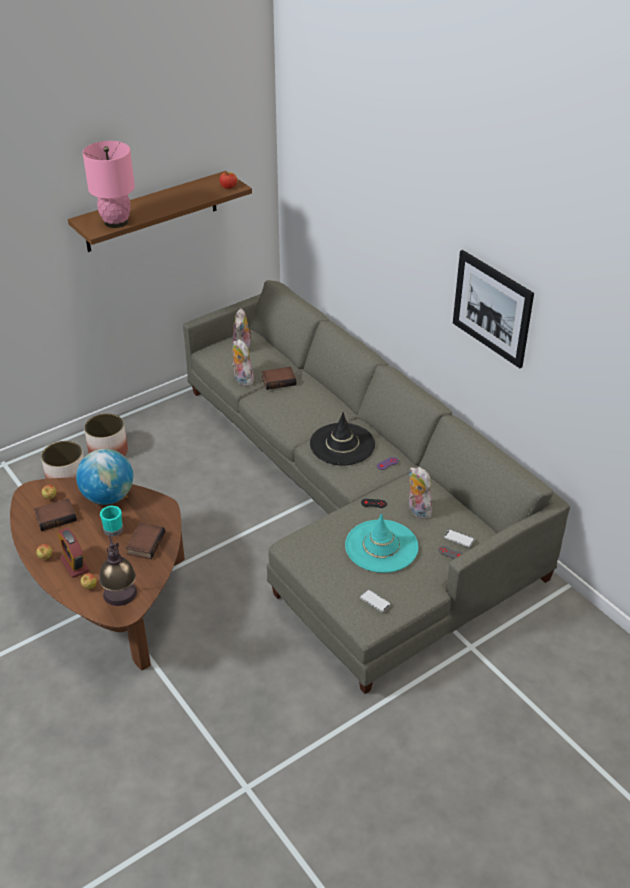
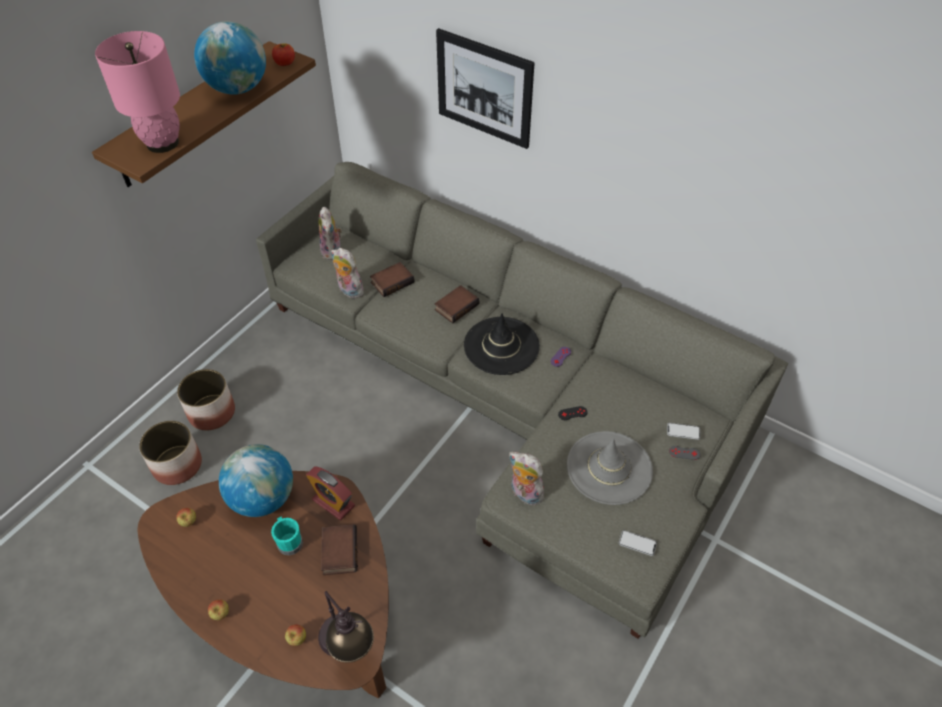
camera: 20 degrees left, 10 degrees up
(56, 517) = (209, 548): book -> book (456, 306)
(74, 564) = (263, 612): alarm clock -> alarm clock (333, 503)
(185, 197) = (238, 88): none -> globe
(381, 546) = (609, 468): turquoise hat -> grey hat
(417, 510) = (622, 408): plush toy -> plush toy (524, 494)
(492, 308) = (675, 161): picture -> picture (484, 88)

